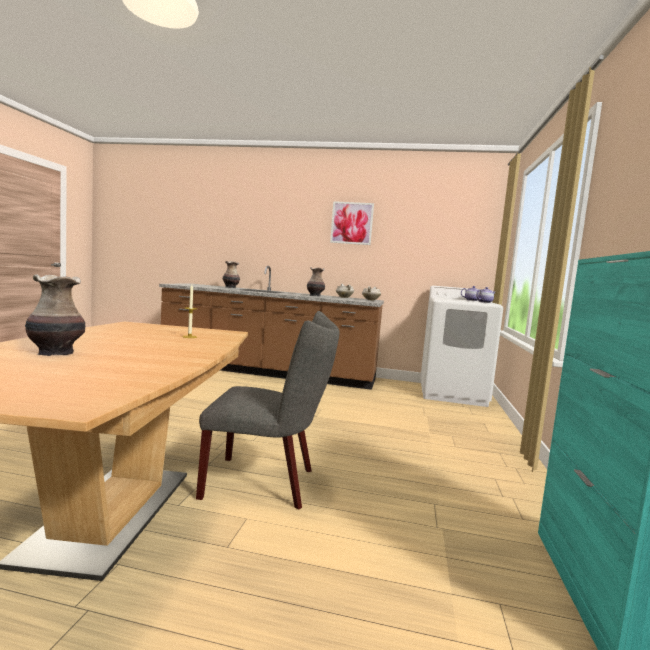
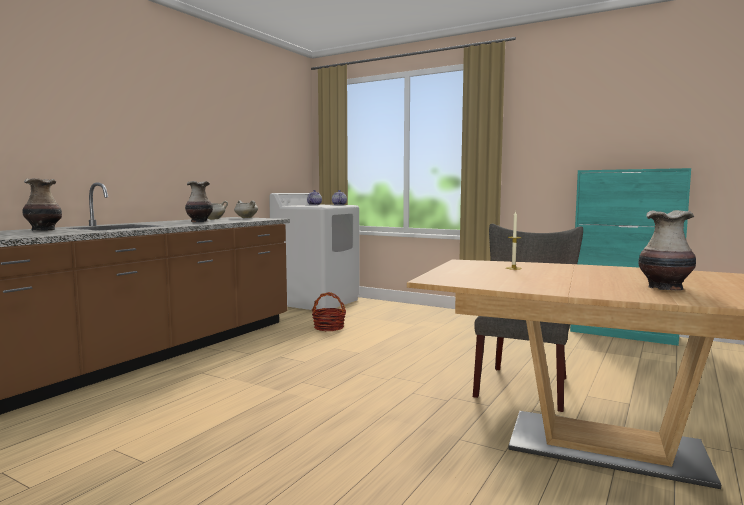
camera: 70 degrees left, 0 degrees up
(352, 223) = (186, 116): picture -> none
(376, 403) = (329, 327): none -> basket

